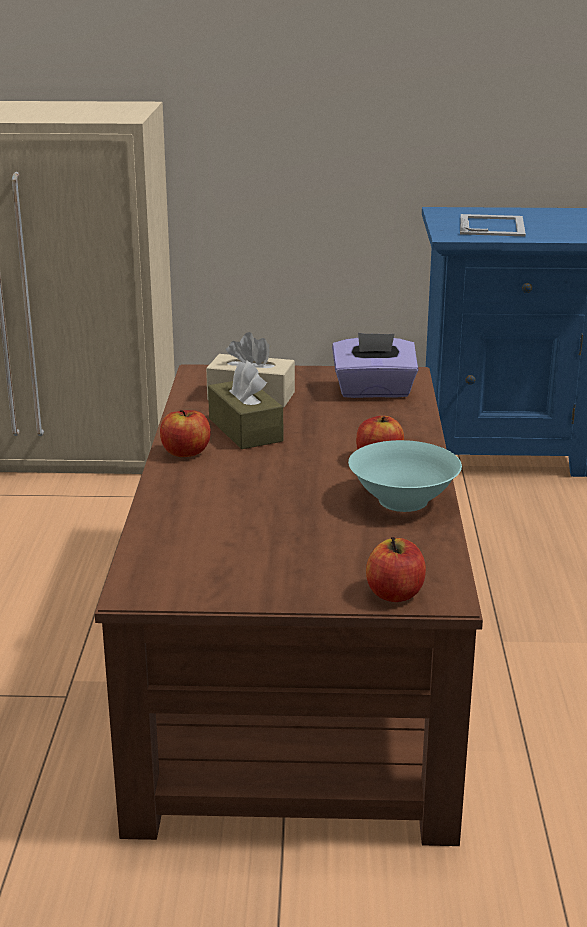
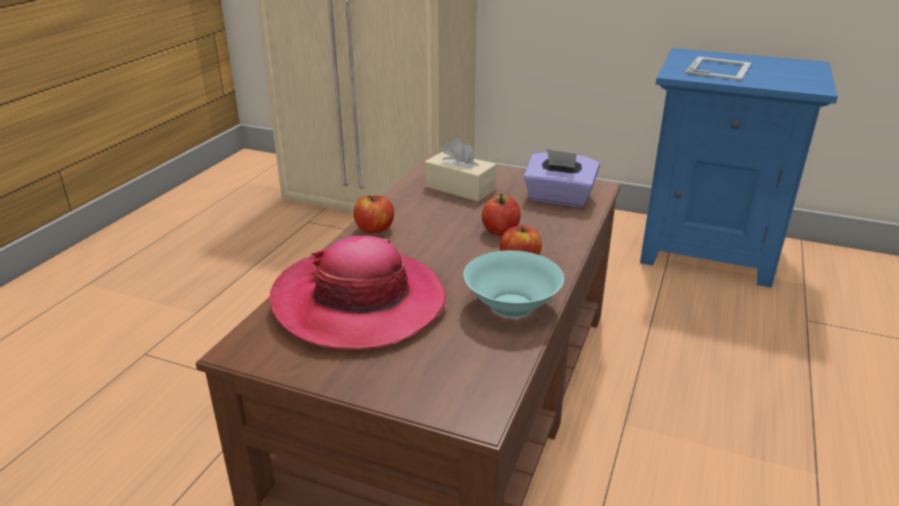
camera: 20 degrees right, 5 degrees up
(234, 526) = (359, 303): none -> hat
(245, 430) = (433, 216): brown tissue box -> none
(395, 594) = (438, 401): apple -> apple (500, 231)

